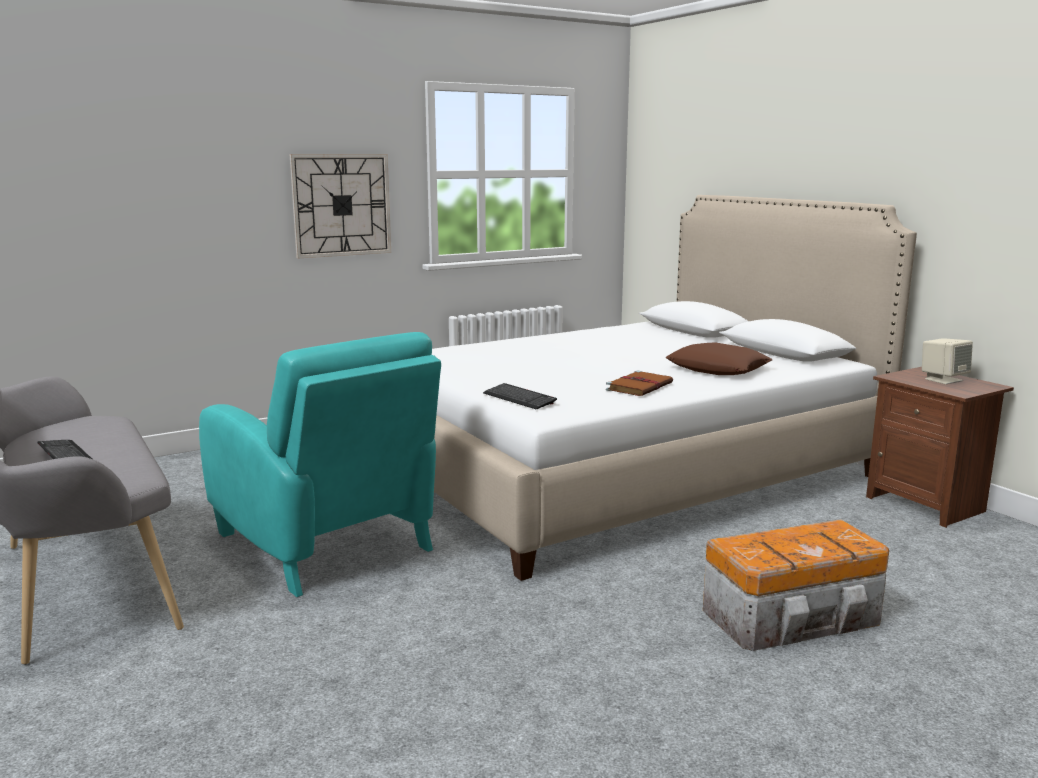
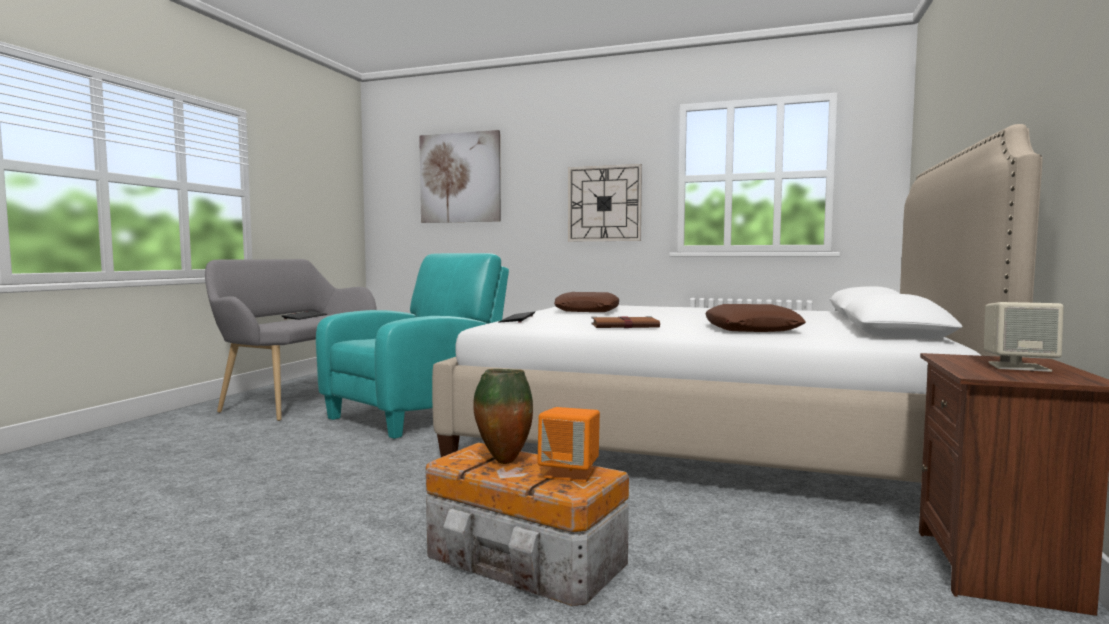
camera: 50 degrees right, 10 degrees down
(102, 162) = (460, 178): none -> picture
(327, 544) = (419, 414): turquoise armchair -> turquoise armchair turned 150 degrees counterclockwise
(492, 365) = (587, 310): none -> brown pillow
(780, 545) = (502, 461): none -> vase
(833, 534) = (570, 473): none -> orange speaker

